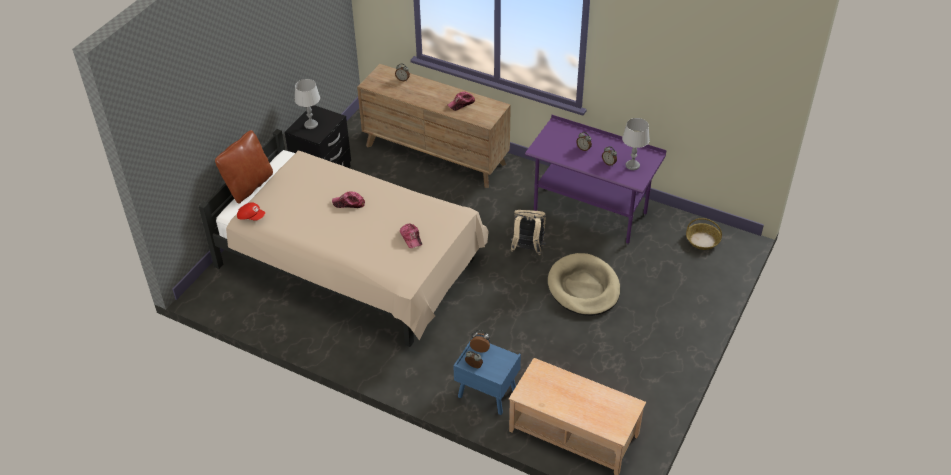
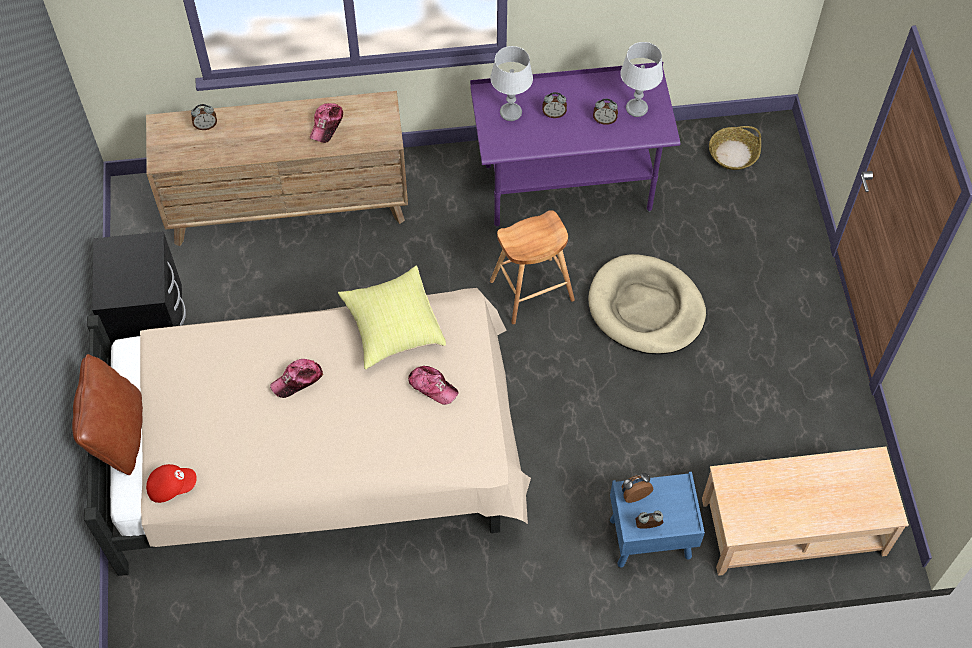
camera: 35 degrees left, 15 degrees up
(310, 125) = (123, 276): grey table lamp -> grey table lamp (510, 112)
(416, 203) = (392, 326): none -> yellow pillow
(527, 249) = (532, 290): beige backpack -> brown stool

